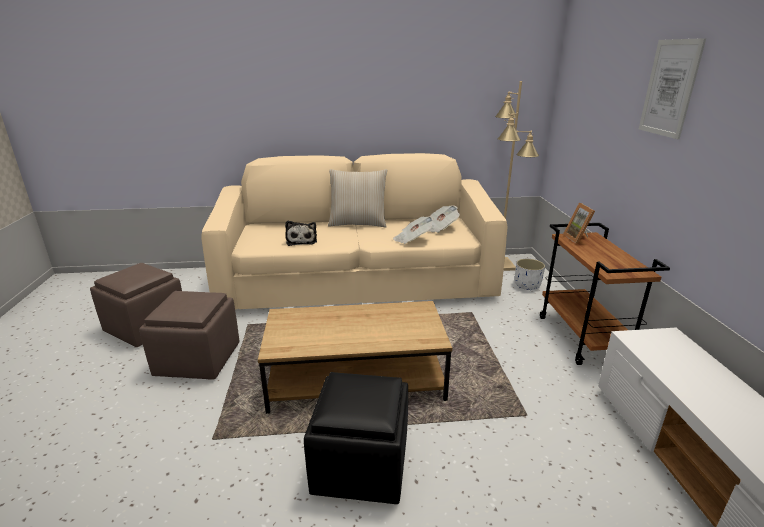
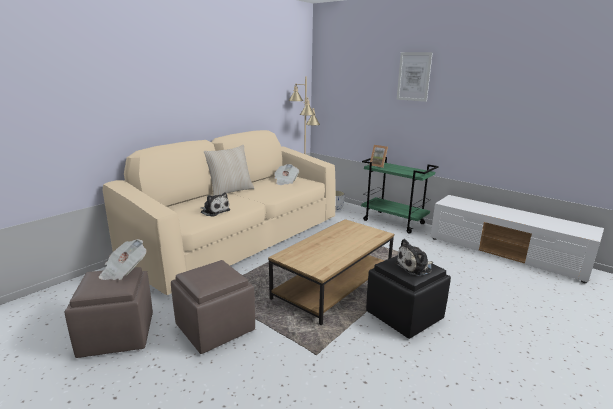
camera: 45 degrees left, 5 degrees down
(355, 402) = (415, 267): none -> plush toy
(412, 239) = (286, 190): newspaper -> newspaper (124, 271)
(583, 338) = (394, 222): brown cart -> green cart

